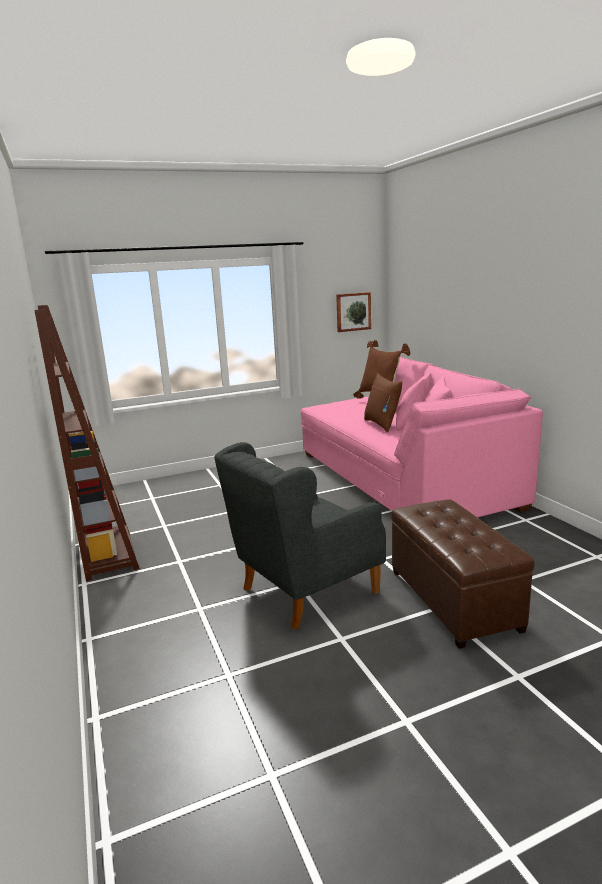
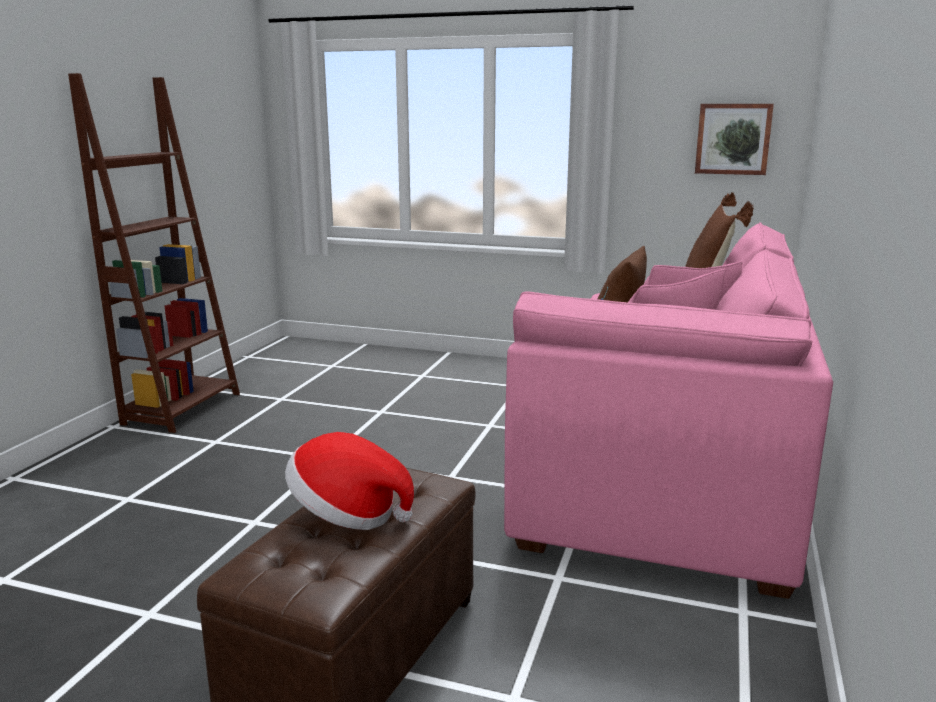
camera: 40 degrees right, 0 degrees up
(305, 590) = (241, 536): grey armchair -> none
(448, 526) = (347, 514): none -> hat

